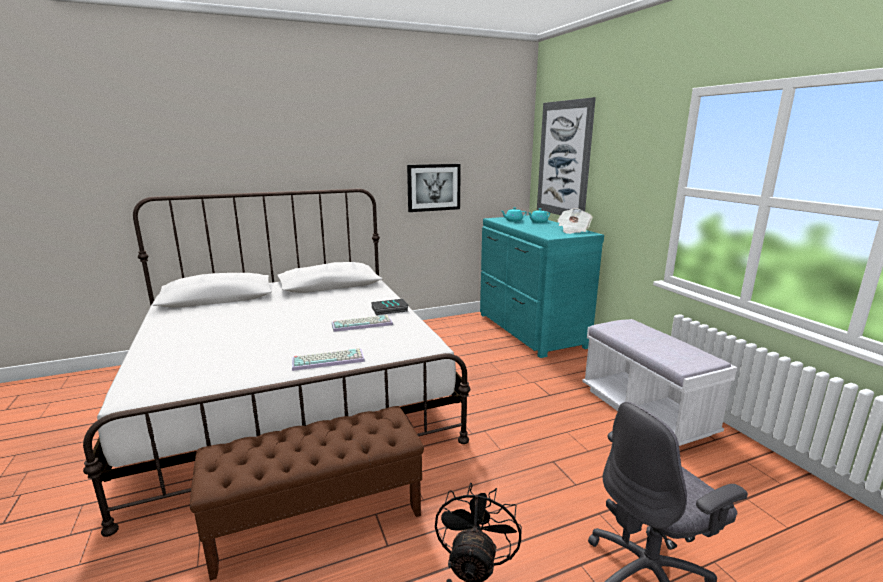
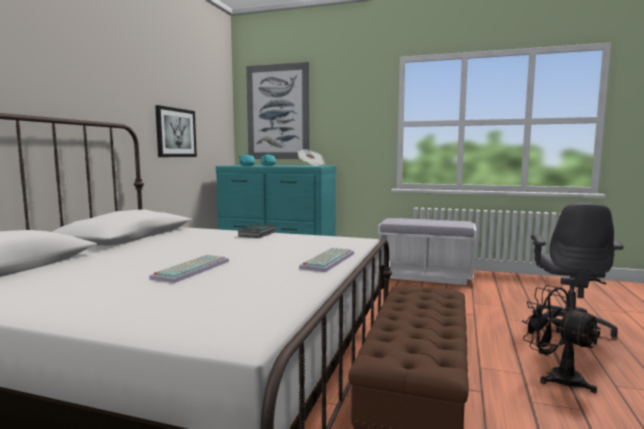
camera: 50 degrees left, 10 degrees down
(362, 324) = (269, 243): keyboard -> keyboard (191, 269)

